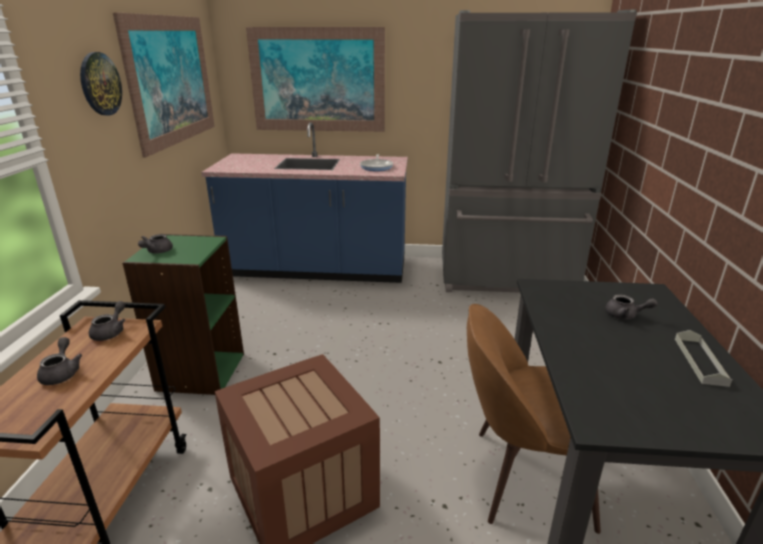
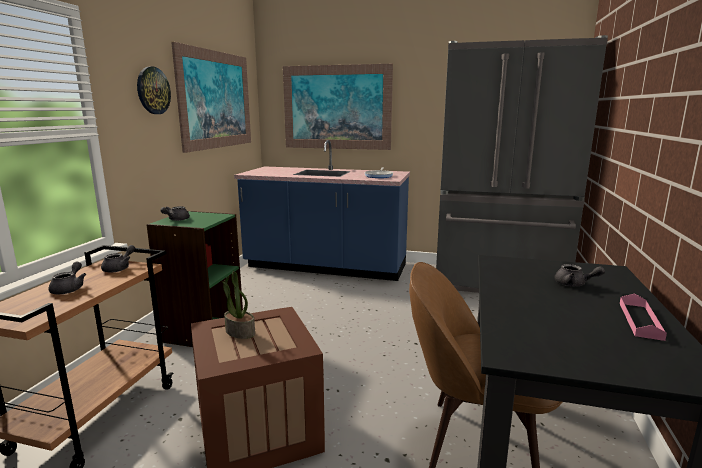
camera: 10 degrees right, 10 degrees down
(277, 398) = (239, 332): none -> potted plant
(700, 361) = (640, 320): grey tray -> pink tray

